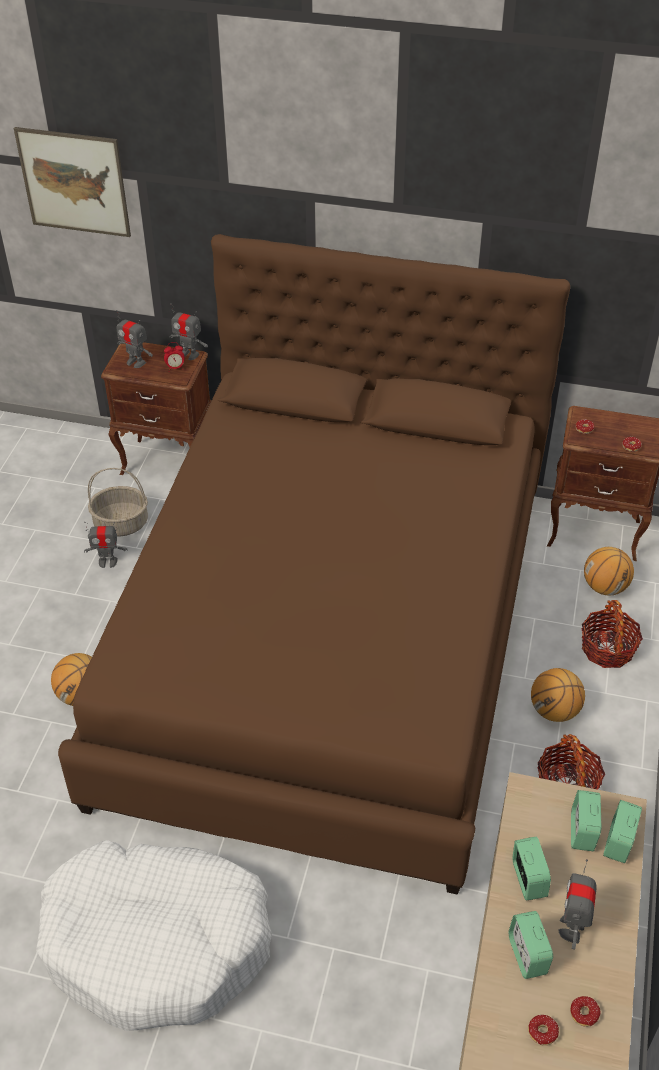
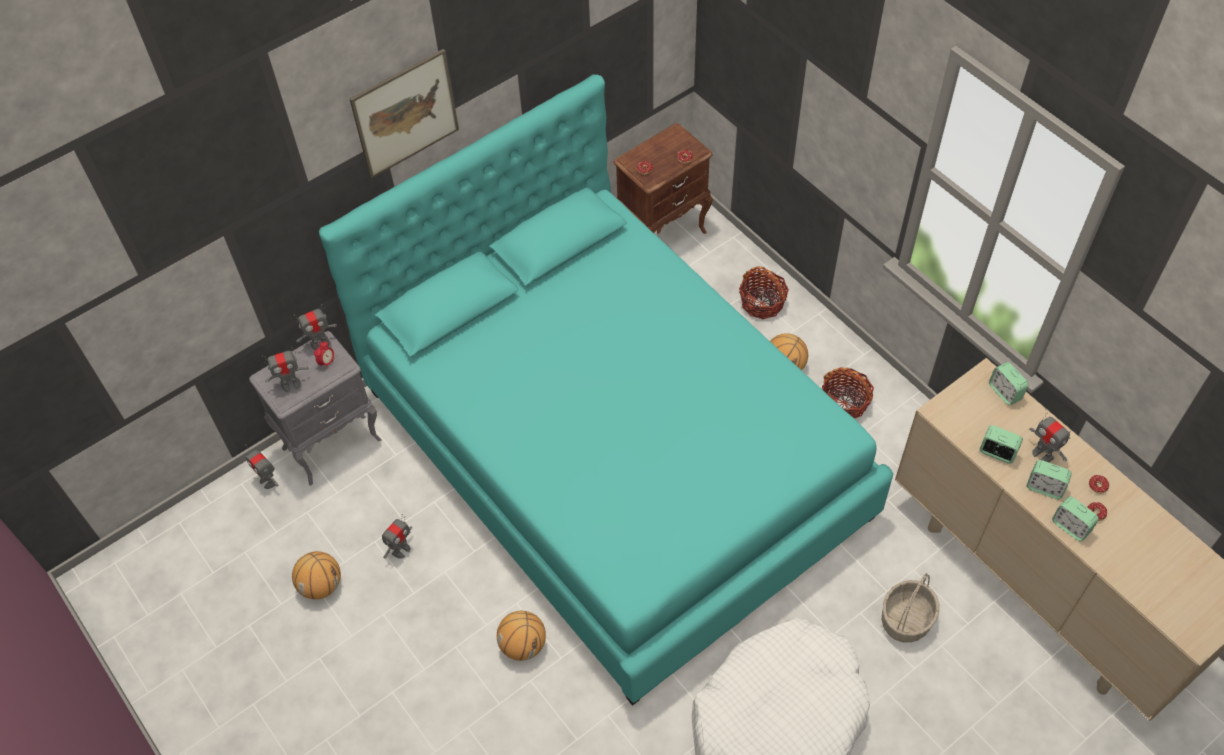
camera: 50 degrees left, 10 degrees up
(74, 182) = (165, 279): picture -> picture (405, 113)
(103, 450) = (268, 481): none -> toy robot
(120, 524) = (368, 517): basket -> basket (906, 620)
(168, 463) = (332, 444): brown nightstand -> grey nightstand
(331, 639) = (614, 451): brown bed -> turquoise bed
(582, 832) = (985, 404): alarm clock -> alarm clock (1070, 526)
(605, 587) = (712, 265): basketball -> basketball (321, 585)

